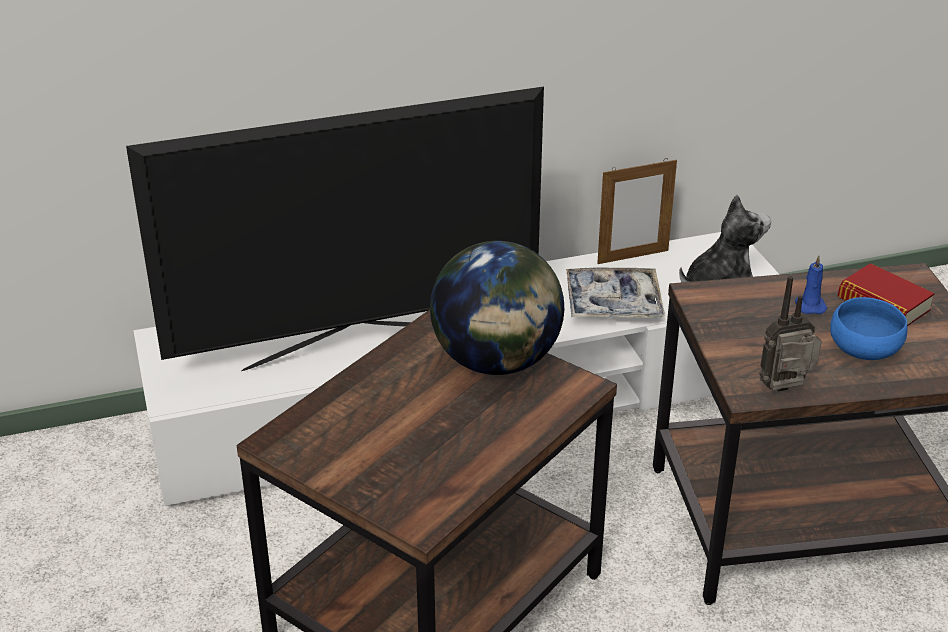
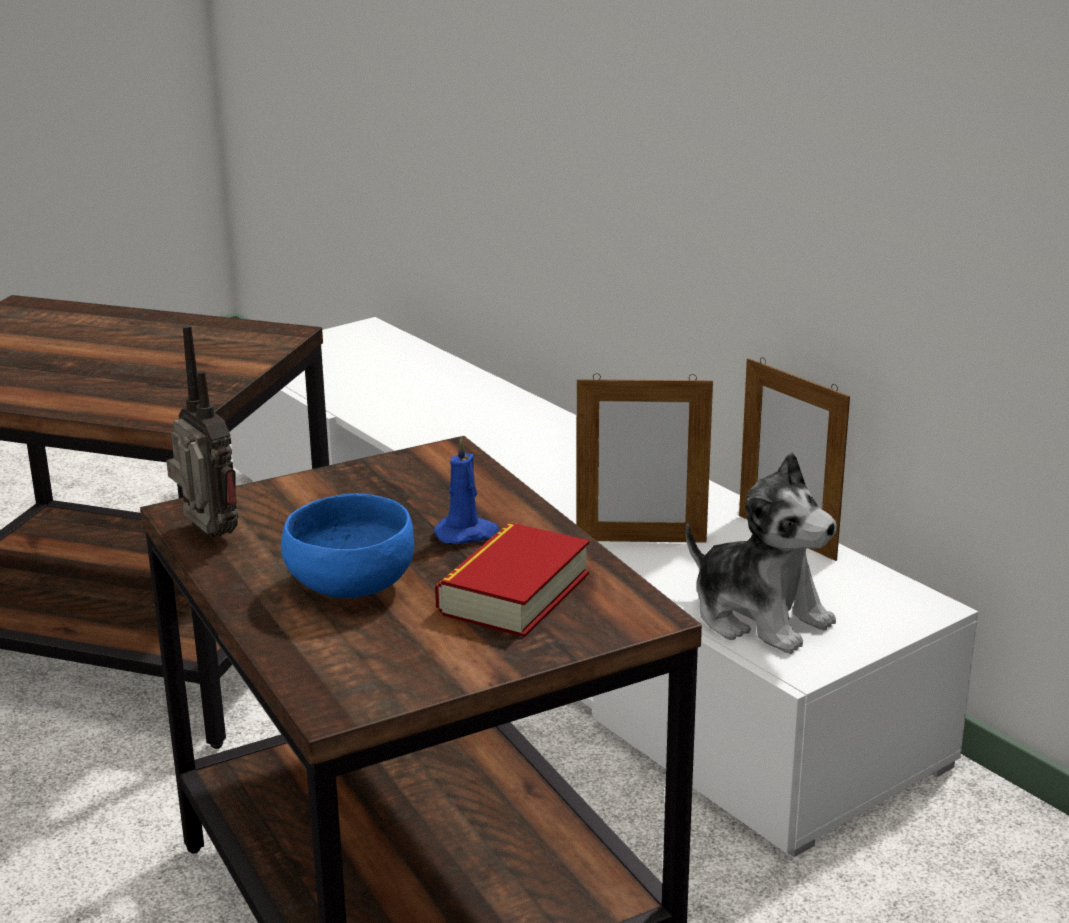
camera: 70 degrees right, 10 degrees down
(357, 346) = (414, 412): television -> none
(497, 362) = (207, 369): globe -> none
(613, 303) = (641, 541): tray -> picture frame

